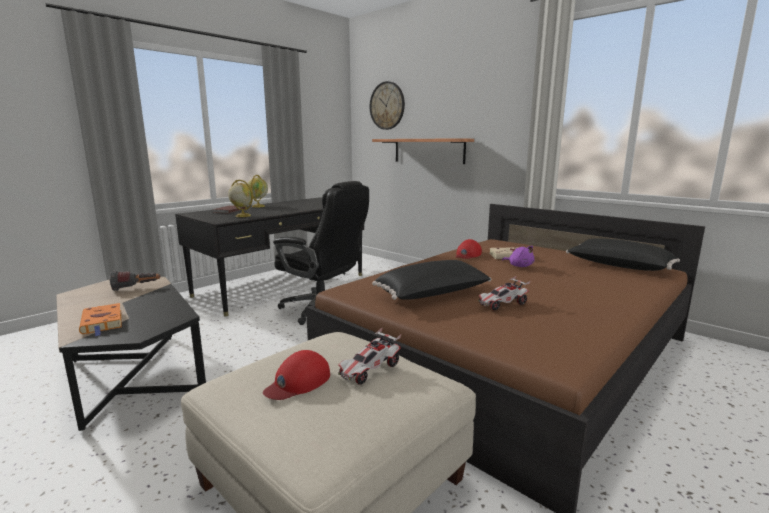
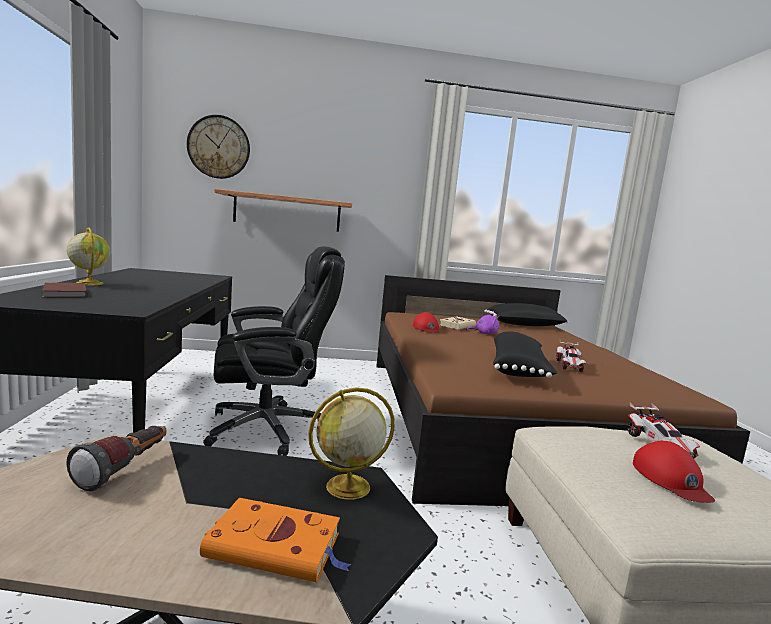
camera: 50 degrees left, 5 degrees down
(242, 216) = (135, 300): globe -> globe (346, 487)

